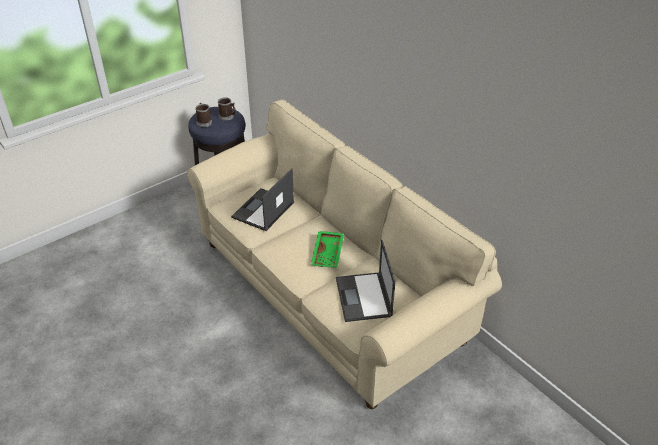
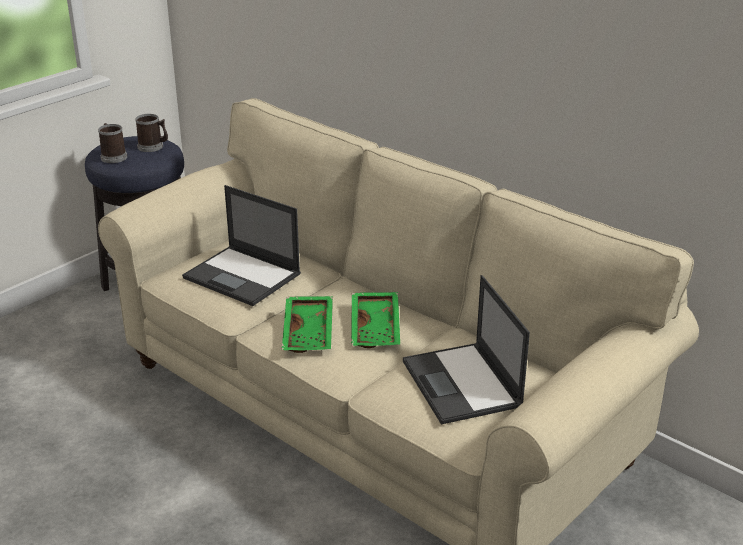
camera: 10 degrees left, 10 degrees down
(263, 210) = (243, 276): laptop -> laptop turned 75 degrees counterclockwise
(291, 252) = (310, 332): none -> green tray

